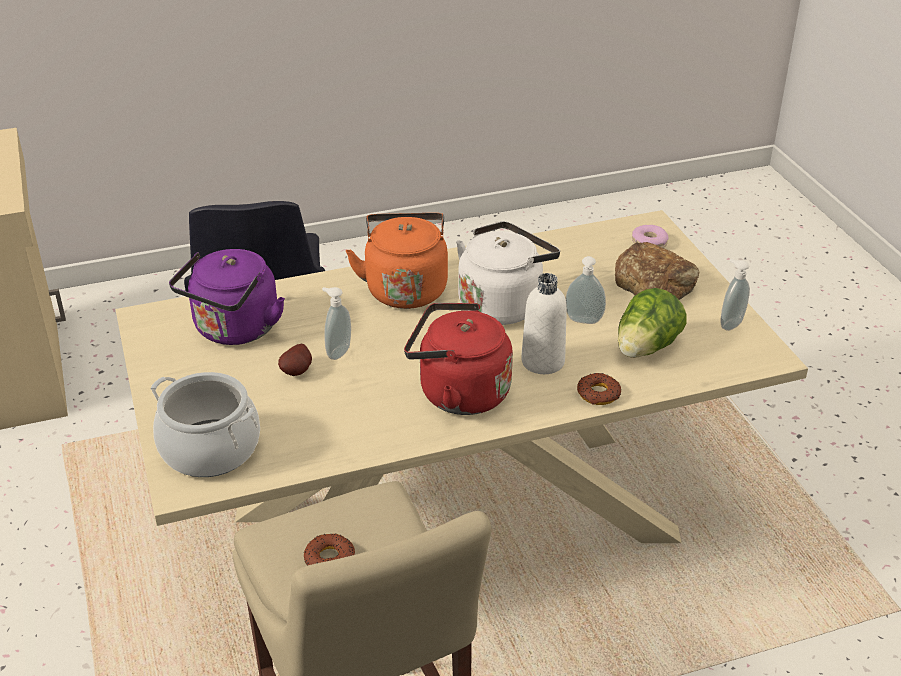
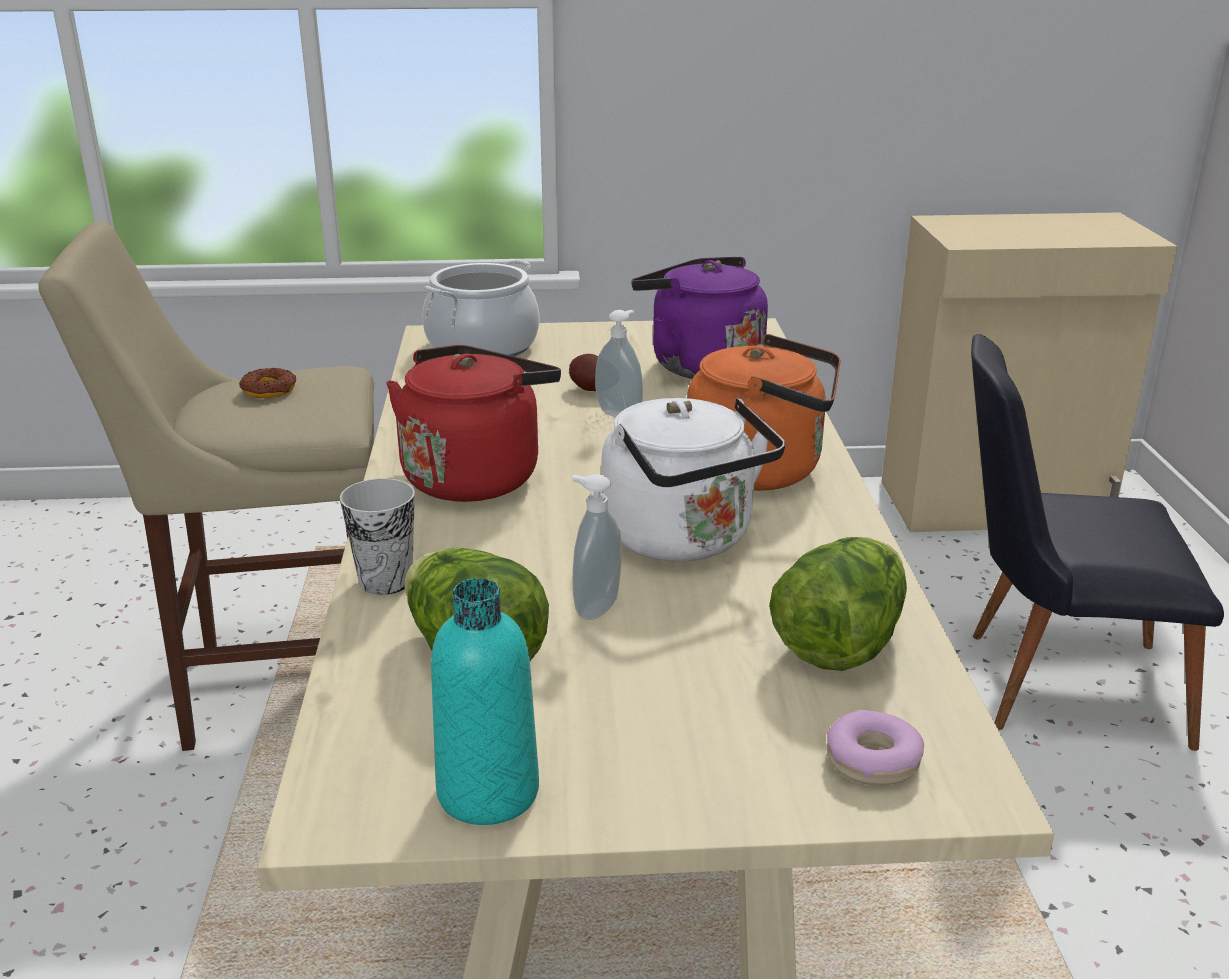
camera: 105 degrees right, 10 degrees down
(542, 362) = (503, 548): white bottle -> none
(573, 253) = (840, 643): none -> lettuce
(598, 394) = (385, 581): donut -> cup
(655, 282) = (697, 725): bread -> none
(730, 323) = (488, 792): soap dispenser -> turquoise bottle

